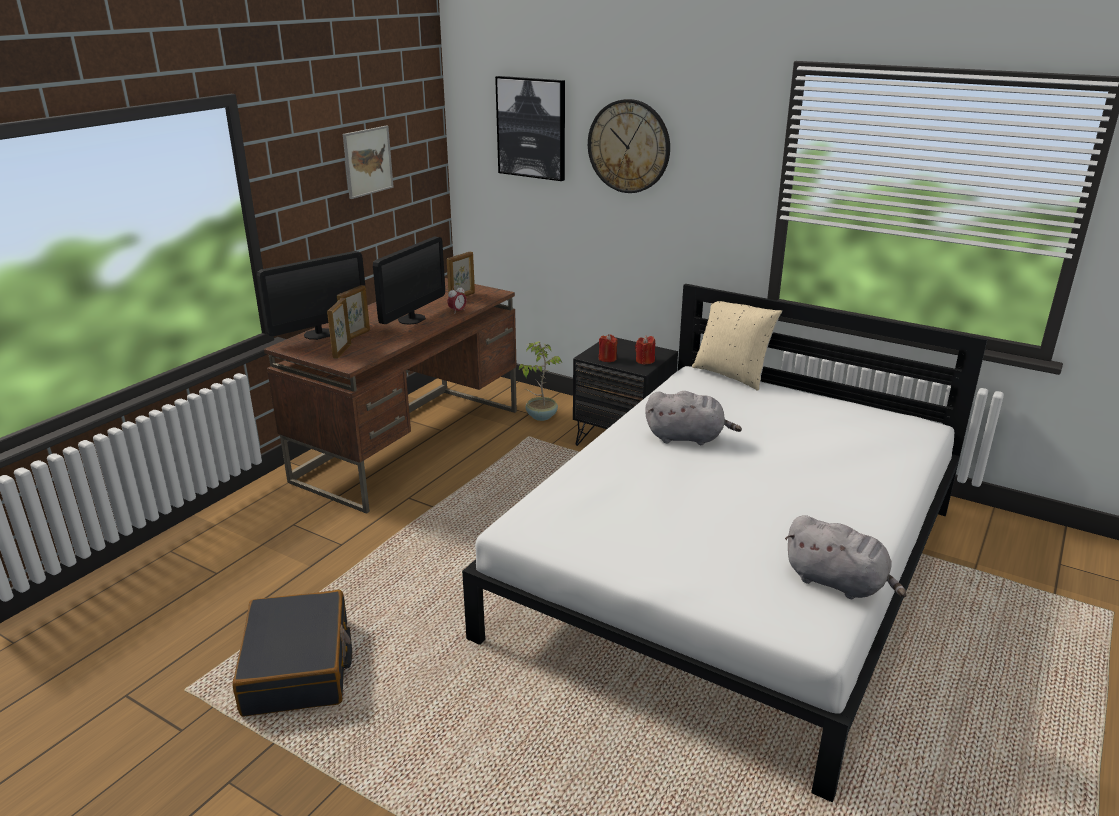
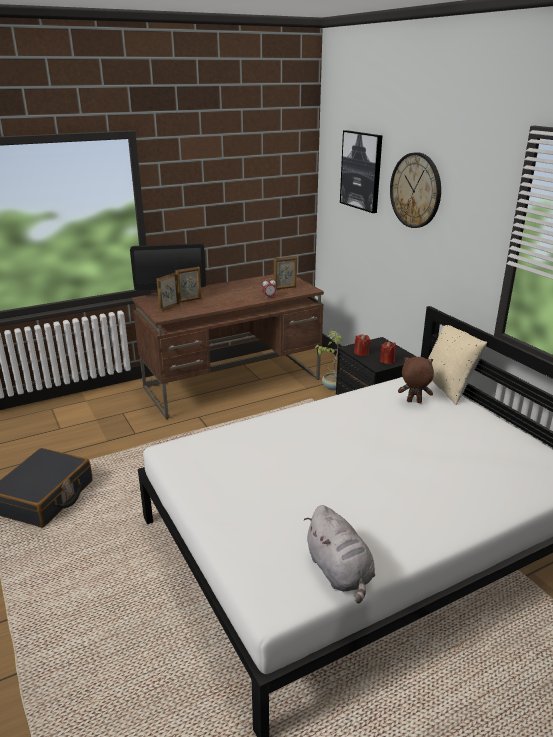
camera: 30 degrees right, 0 degrees up
(368, 161) = (242, 184): picture -> none
(411, 319) = (235, 296): monitor -> none
(687, 438) = (356, 425): grey plush toy -> none
(716, 398) = (413, 402): none -> brown plush toy

